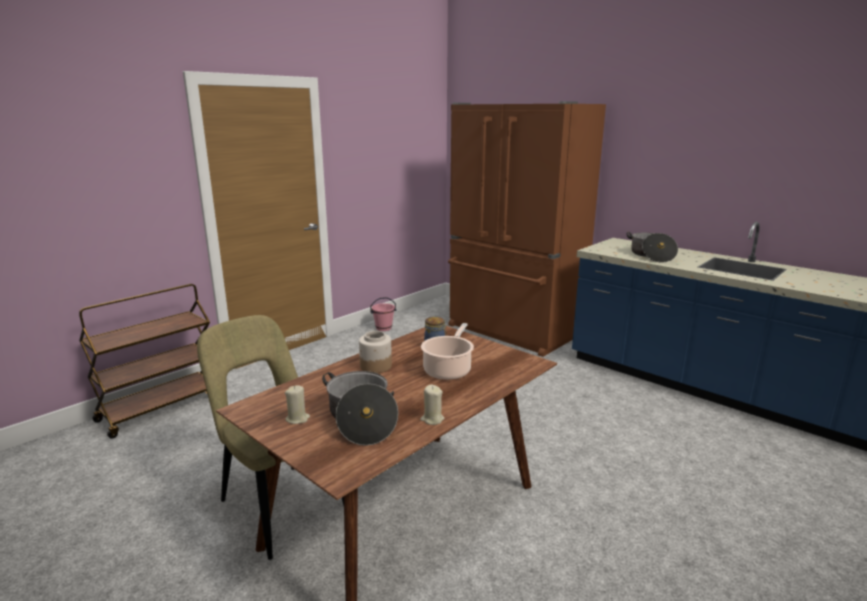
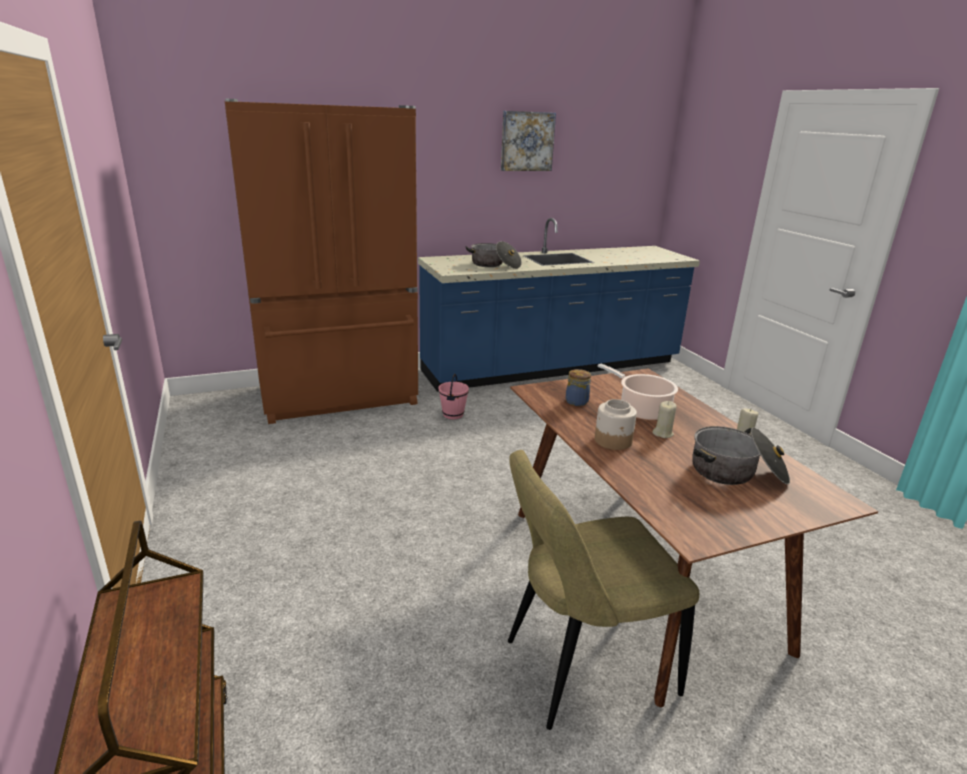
camera: 65 degrees left, 5 degrees up
(297, 419) = (728, 507): beige candle -> beige candle (662, 433)
(383, 328) = (201, 469): pink bucket -> pink bucket (452, 415)
(749, 134) = (527, 141): none -> picture

